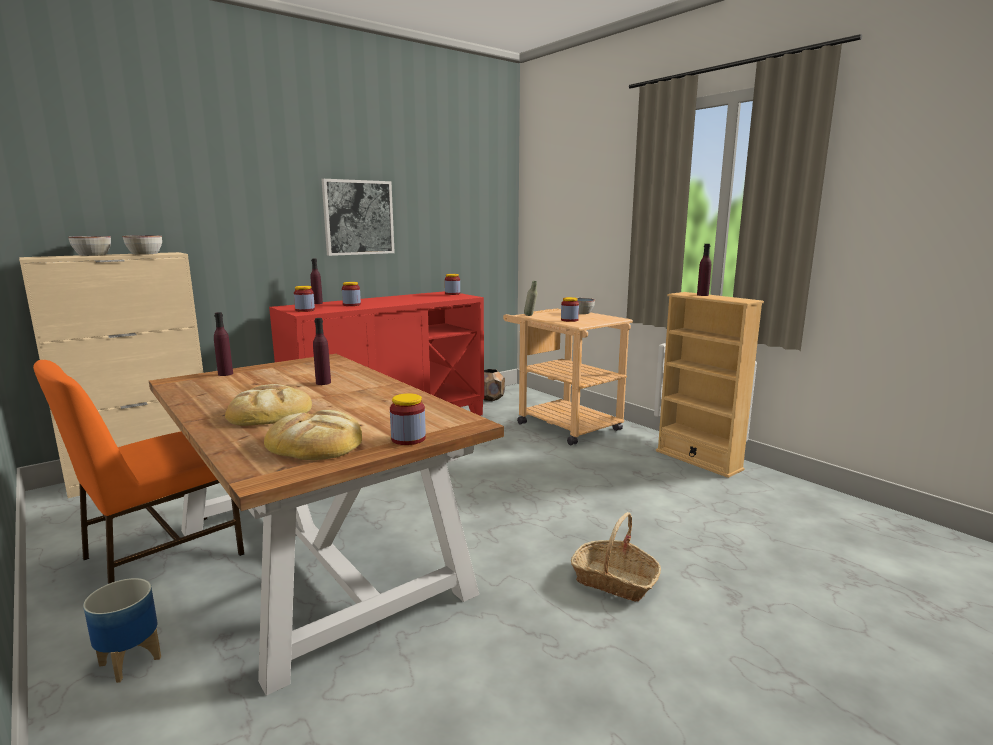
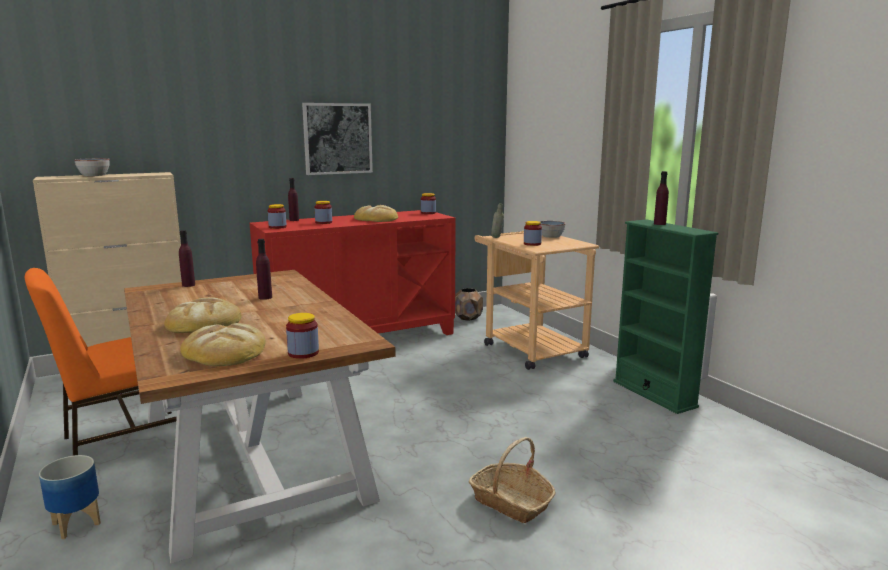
camera: 10 degrees right, 0 degrees up
(144, 254) = (137, 174): bowl -> none
(404, 300) = (376, 218): none -> bread
(698, 460) = (654, 394): beige bookcase -> green bookcase

